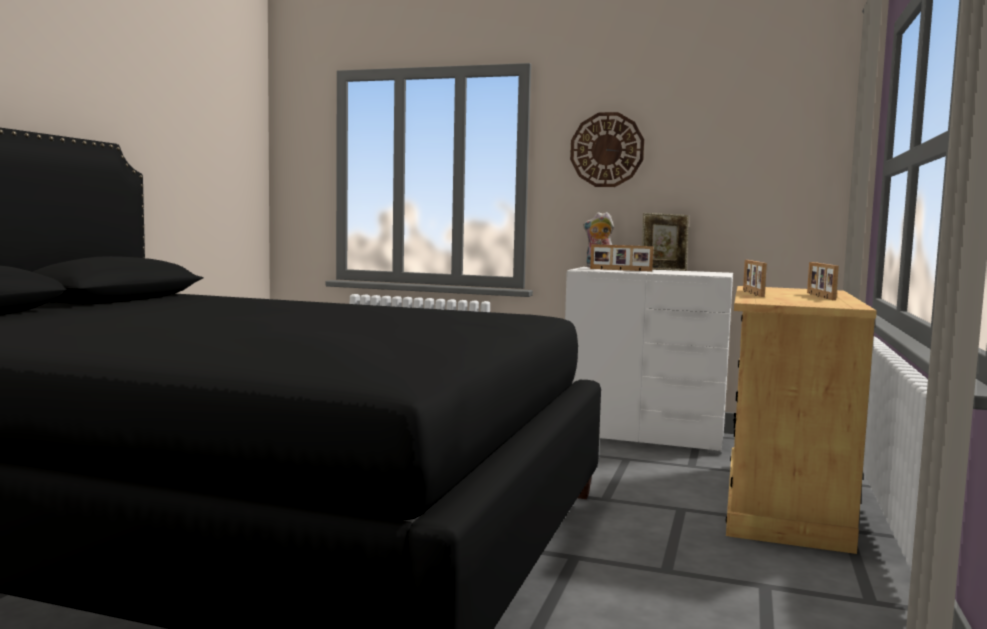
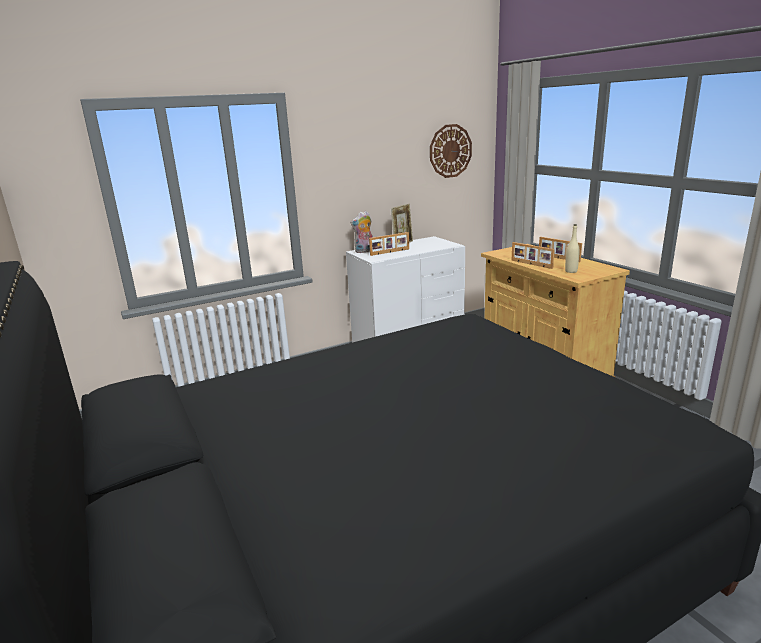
camera: 45 degrees left, 15 degrees up
(607, 150) = (350, 162): wall clock -> wall clock (450, 151)
(776, 300) = (571, 271): none -> beige bottle

